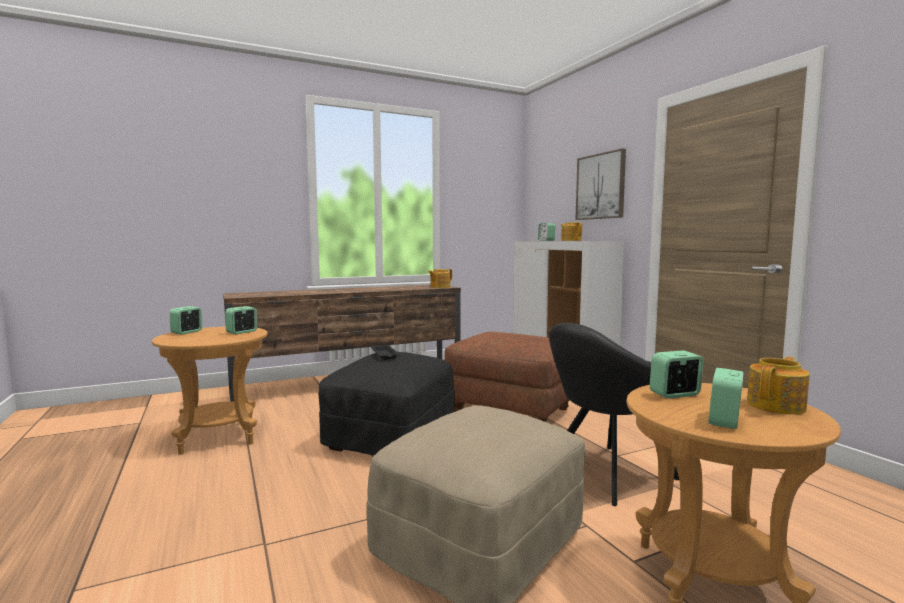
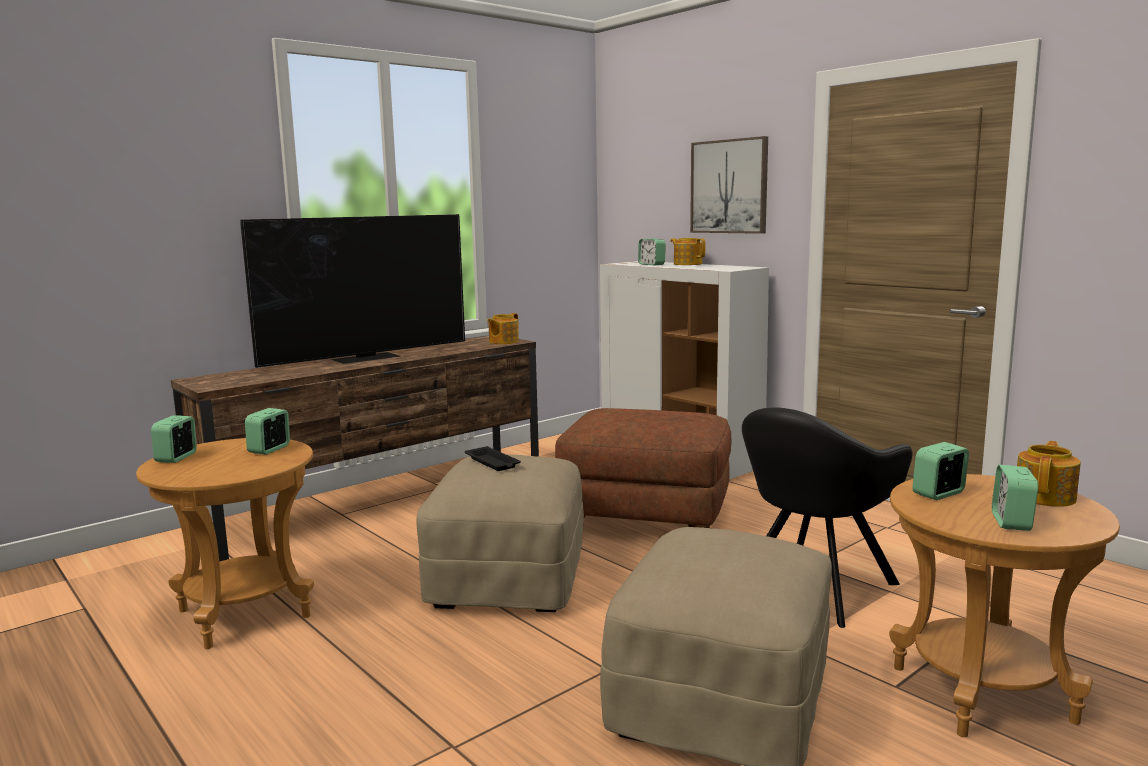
camera: 15 degrees left, 5 degrees up
(346, 289) = (367, 357): none -> television
(391, 436) = (507, 576): black ottoman -> beige ottoman

